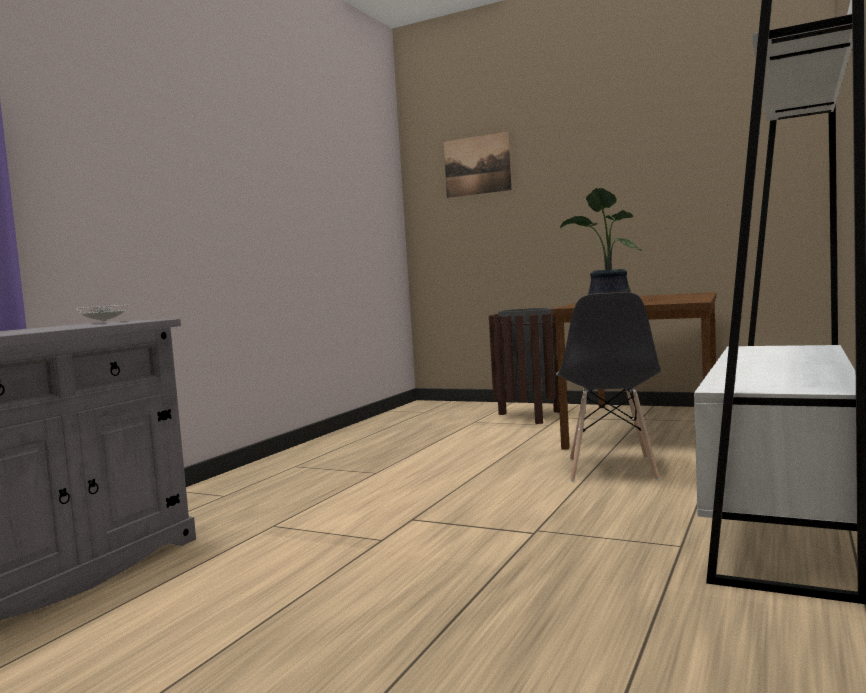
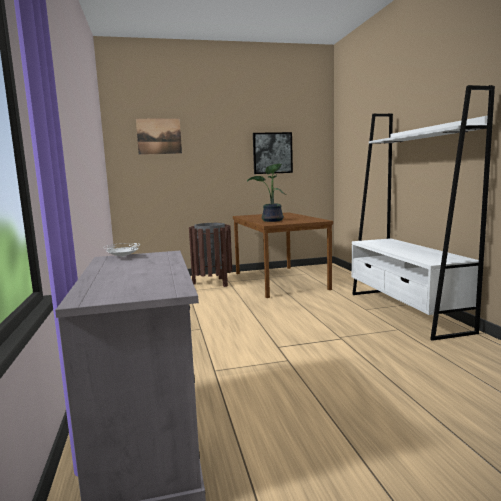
camera: 40 degrees left, 5 degrees up
(611, 469) = (308, 303): grey chair -> none
(681, 173) = (272, 153): none -> picture

